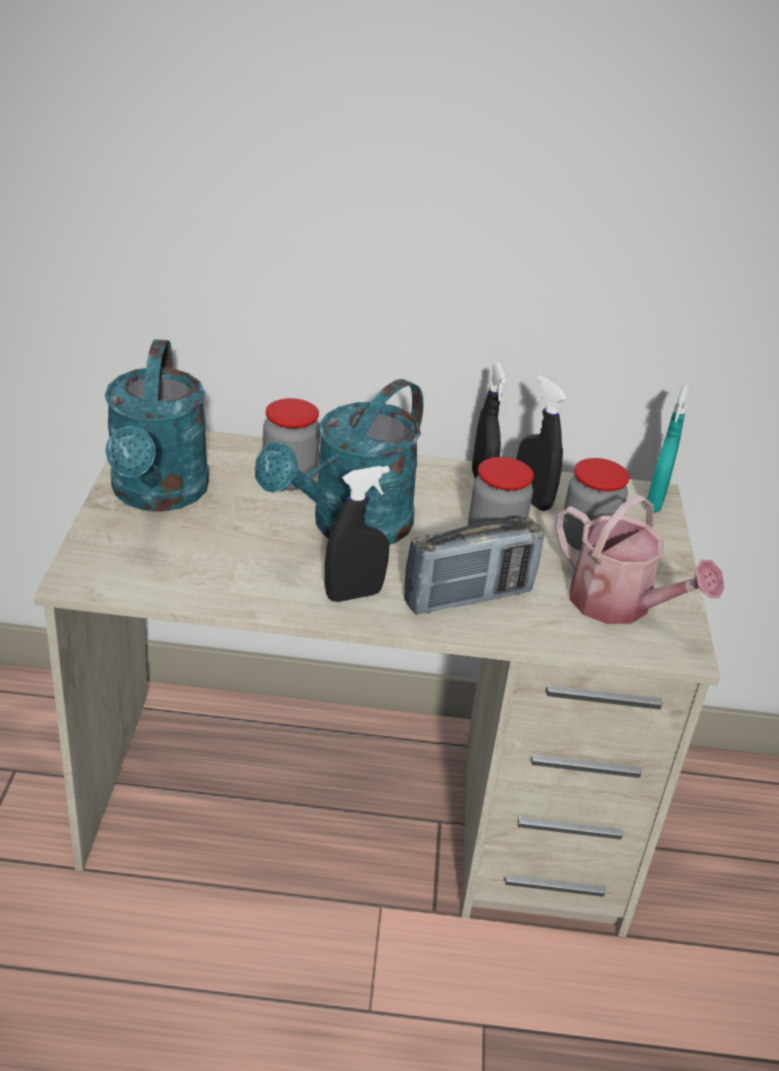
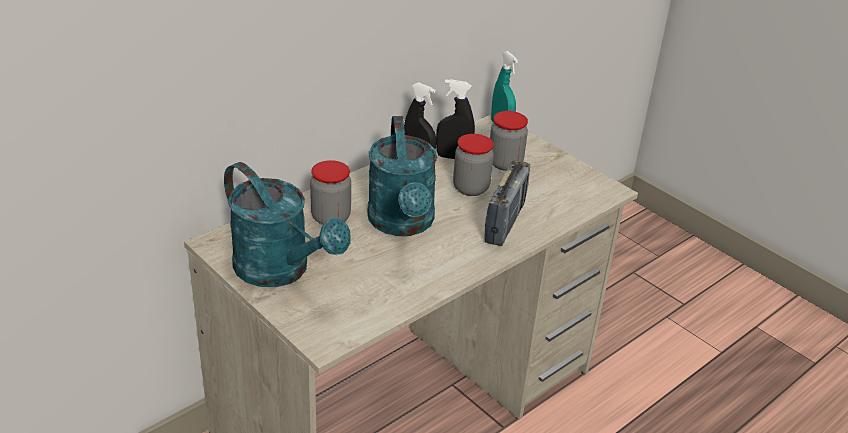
camera: 45 degrees left, 0 degrees up
(354, 594) = (459, 255): black spray bottle -> none
(619, 605) = (562, 186): watering can -> none

